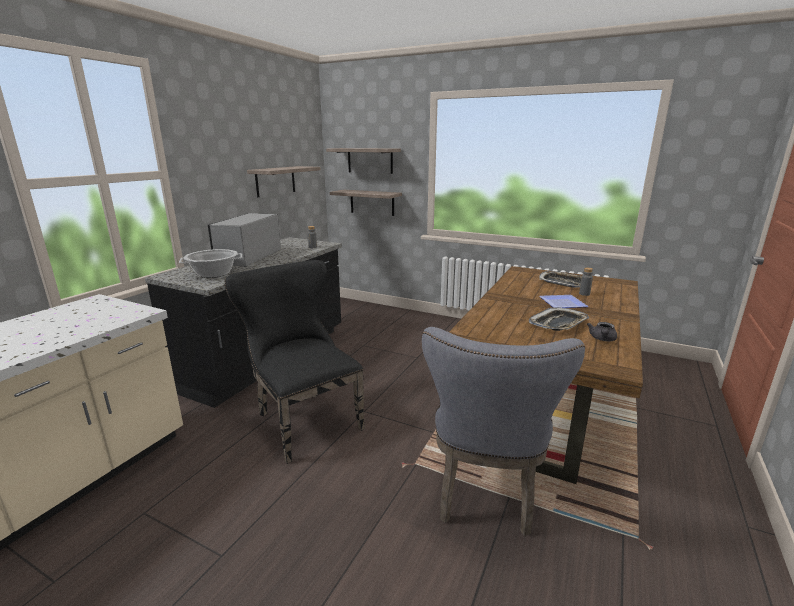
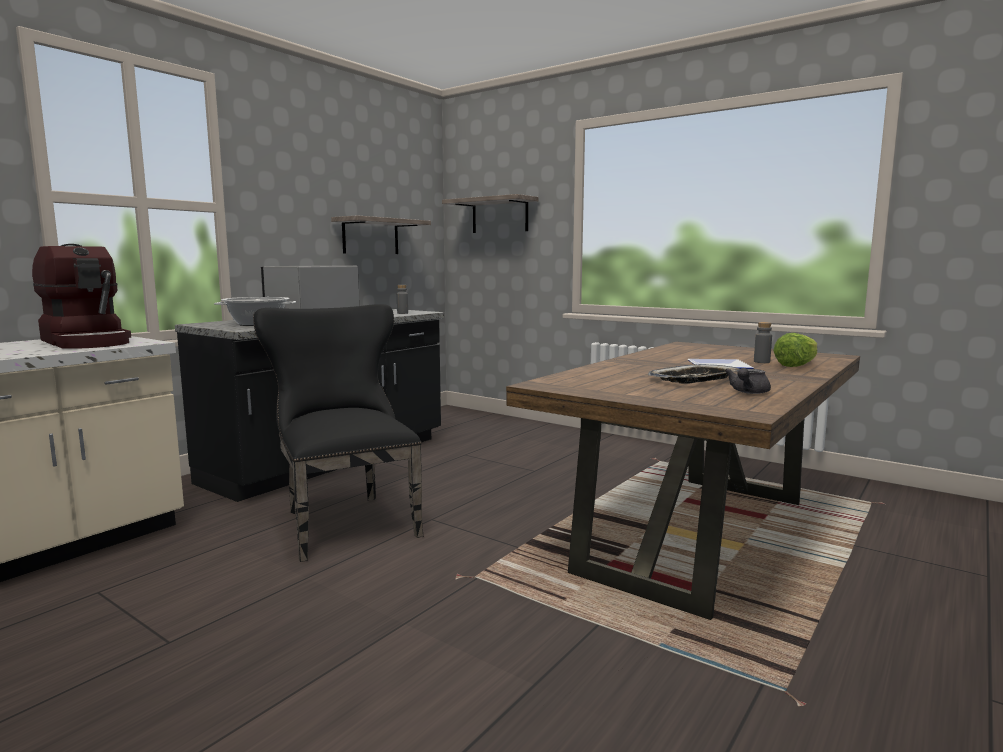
camera: 10 degrees right, 10 degrees down
(90, 314) = (88, 342): none -> coffee machine
(372, 202) = (501, 271): shelf -> none
(485, 492) = (563, 616): grey chair -> none
(563, 282) = (738, 354): tray -> none
(608, 298) = (796, 365): none -> lettuce

